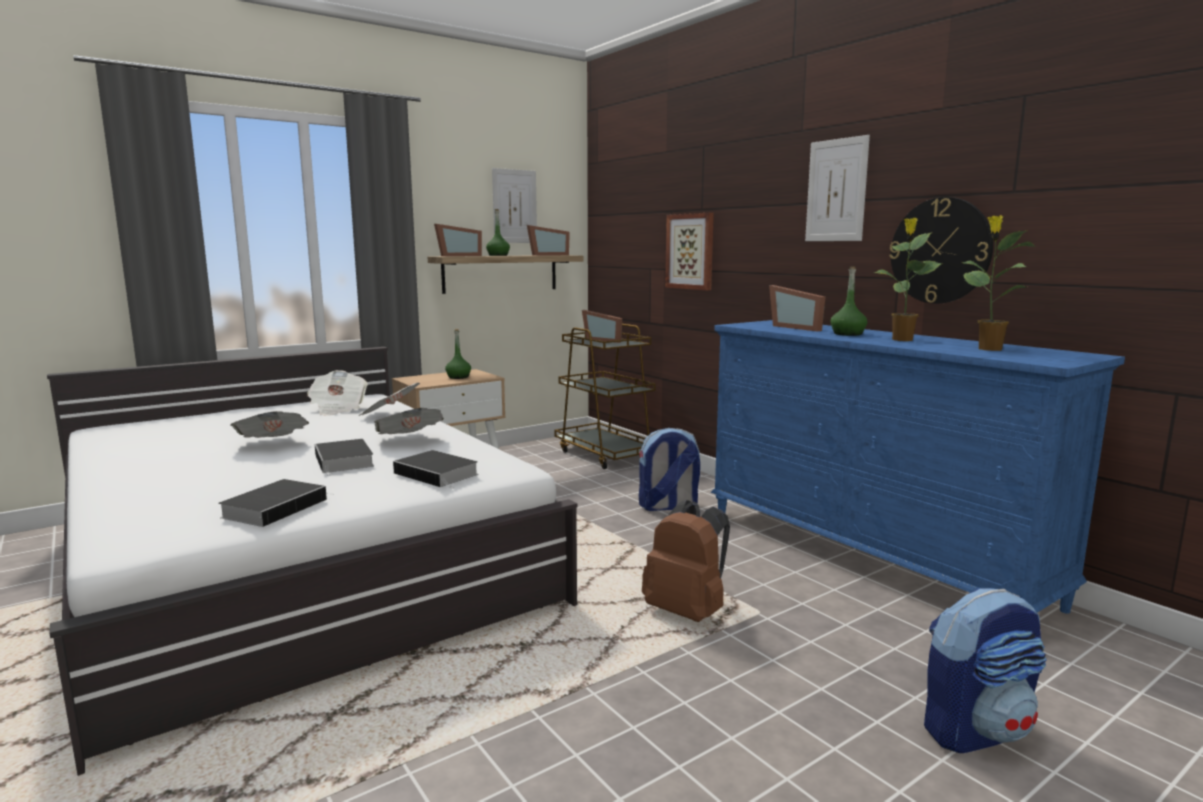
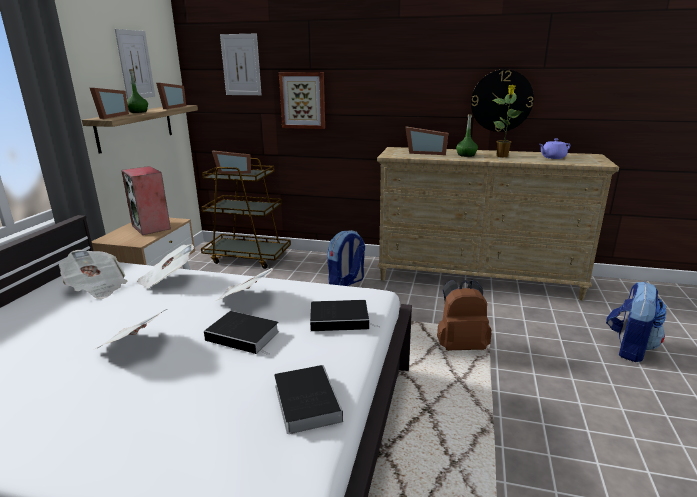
camera: 40 degrees left, 10 degrees up
(458, 377) = (152, 227): green bottle -> speaker
(836, 190) = (429, 61): picture -> picture (241, 65)
(869, 557) = (478, 279): blue dresser -> beige dresser
(988, 349) = (552, 157): potted plant -> purple teapot

